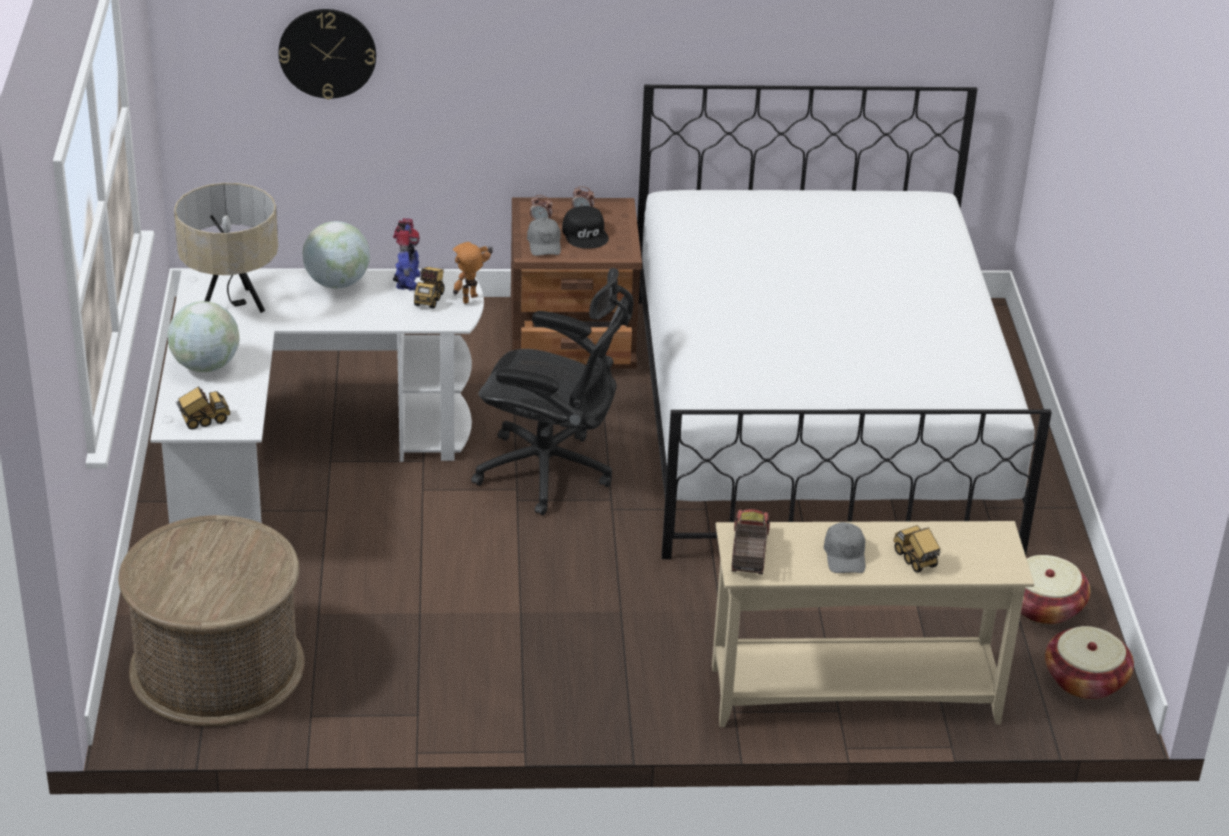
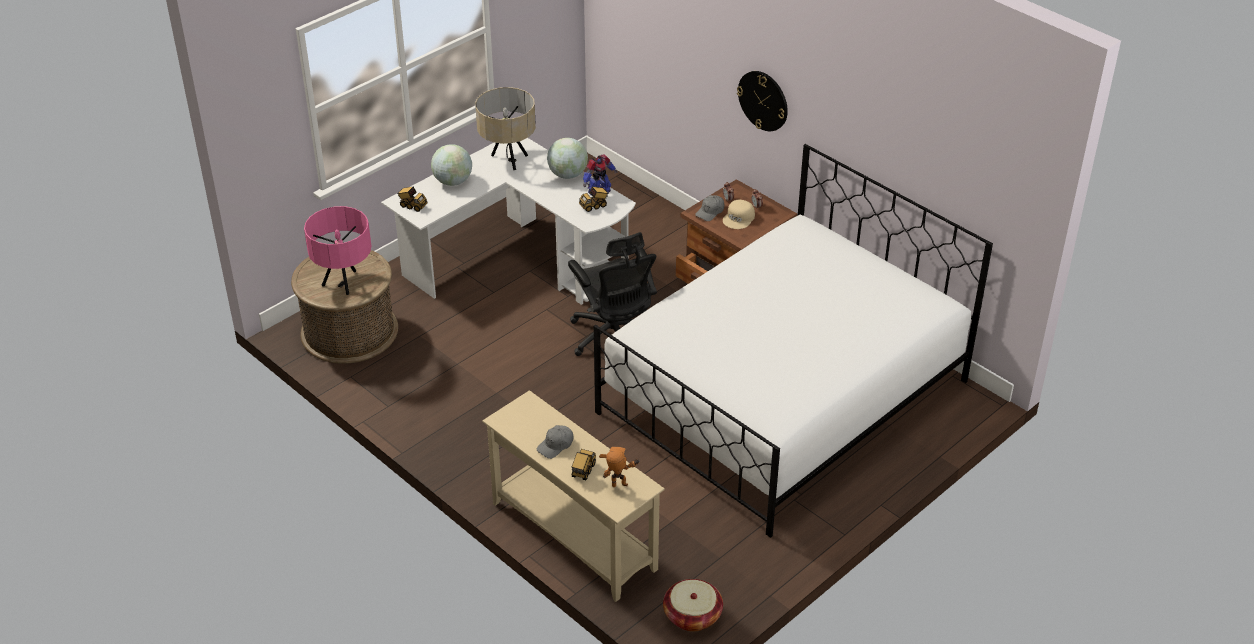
camera: 50 degrees right, 5 degrees up
(226, 573) = (344, 282): none -> pink table lamp
(327, 53) = (658, 46): wall clock -> wall clock (763, 100)
(473, 300) = (611, 218): toy robot -> toy robot (620, 487)
(586, 234) = (739, 218): black cap -> beige cap
(748, 554) = (516, 414): toy truck -> none
(1043, 607) = (735, 567): basket -> none

